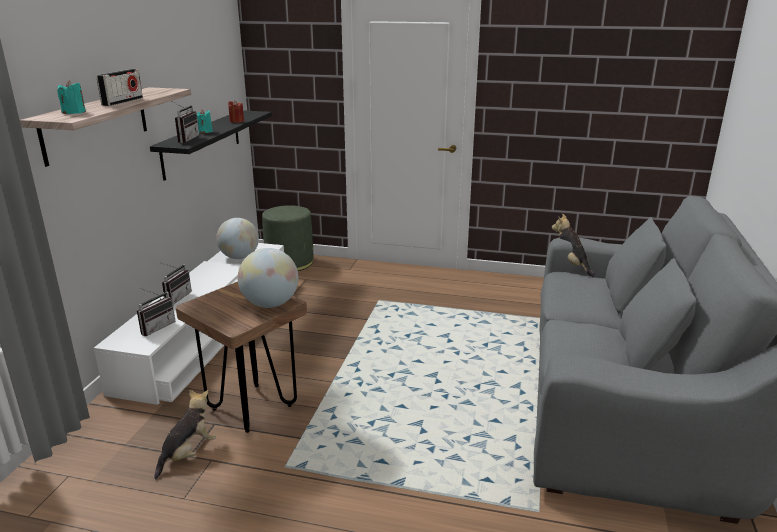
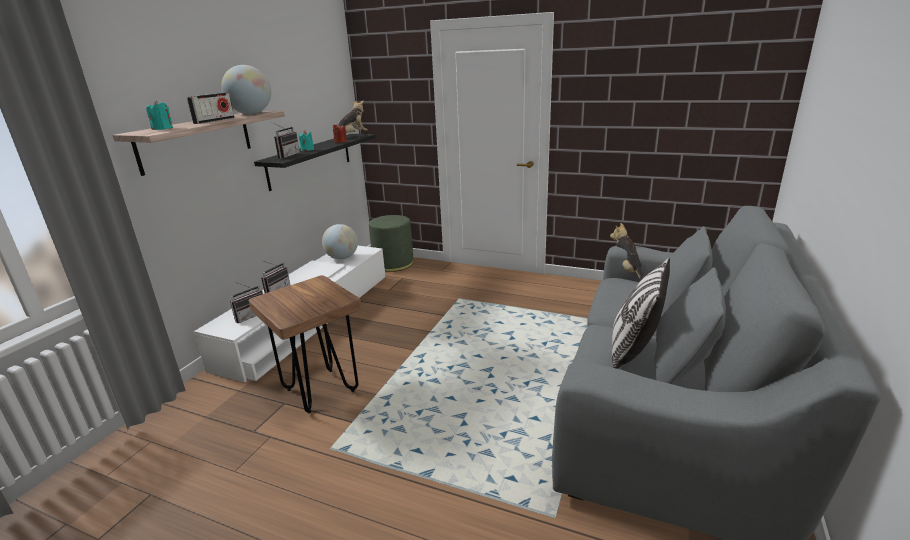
camera: 10 degrees right, 0 degrees up
(188, 453) = (253, 429): plush toy -> plush toy (352, 136)
(270, 304) = (328, 300): globe -> globe (251, 114)
(600, 342) = (634, 350): none -> pillow

